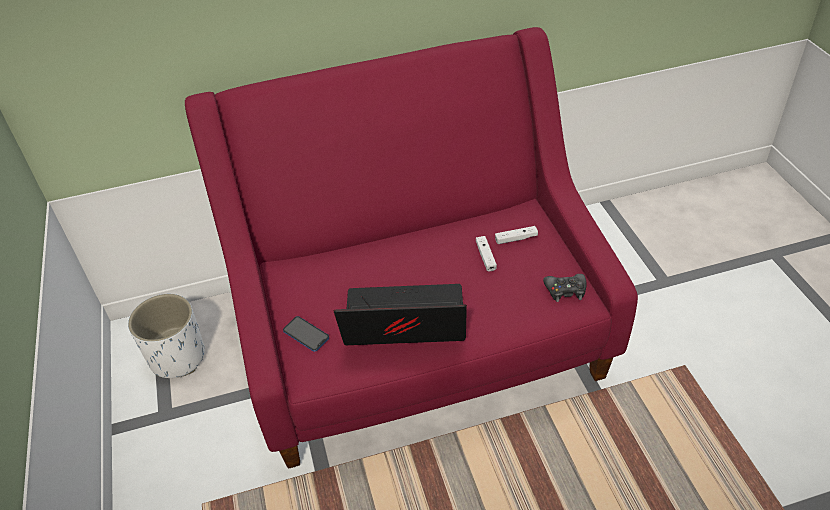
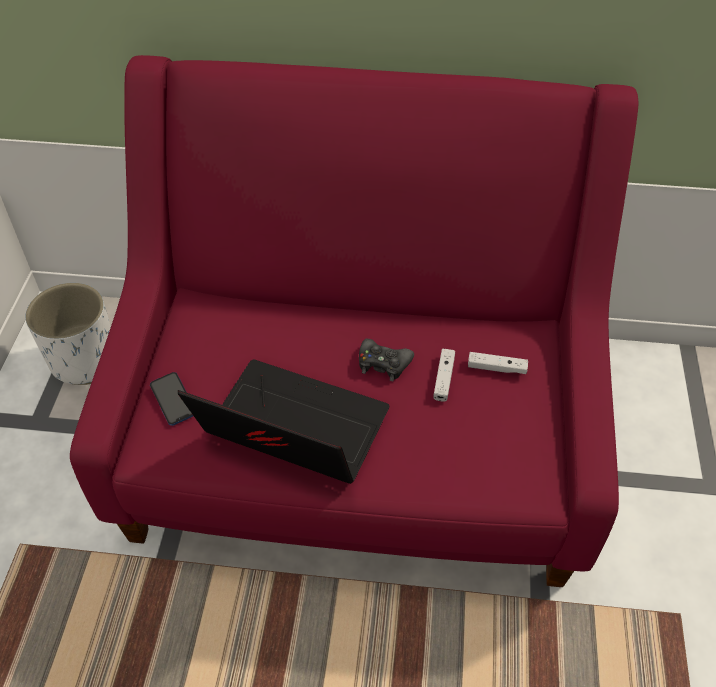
camera: 20 degrees right, 5 degrees up
(565, 290) = (522, 465): black game controller -> black game controller (383, 364)

